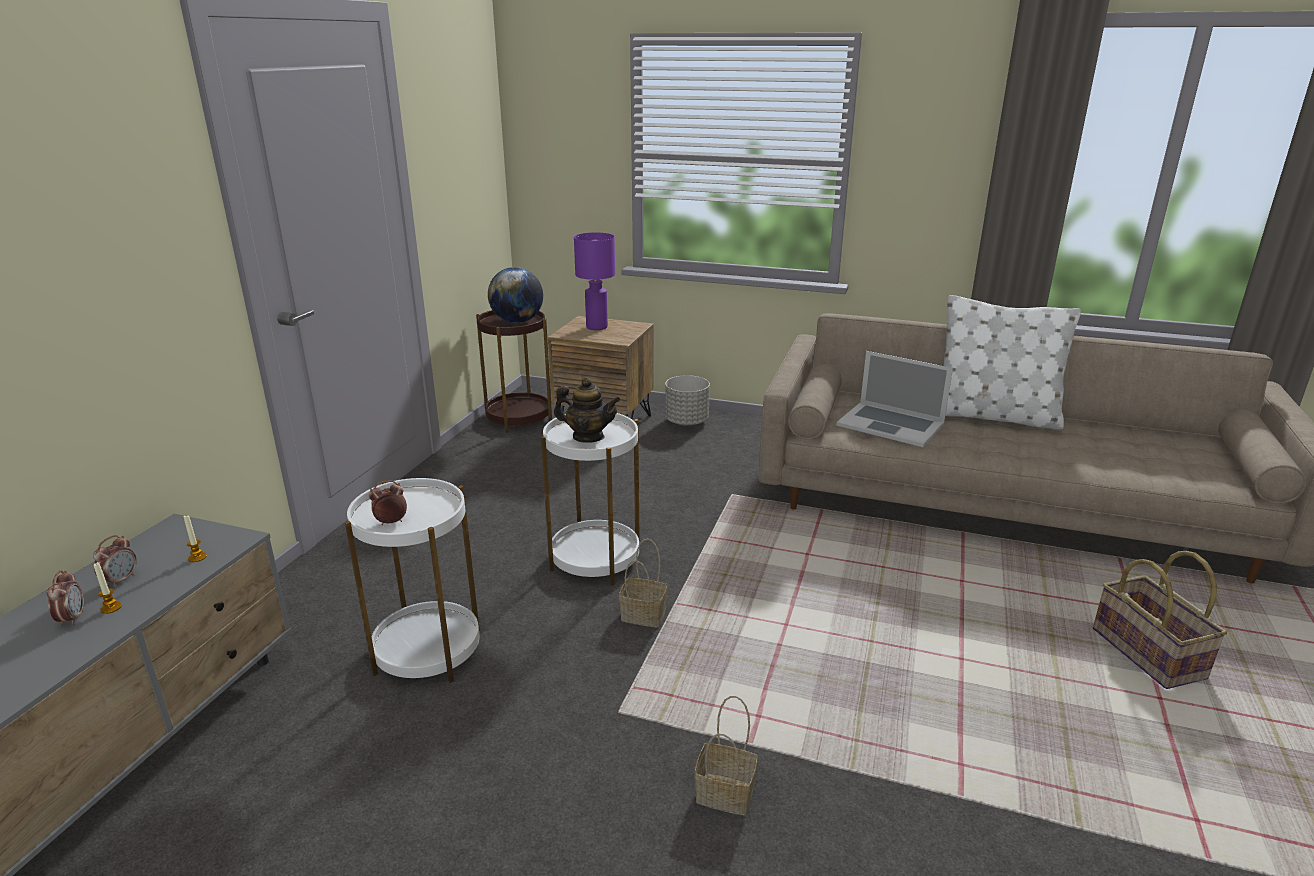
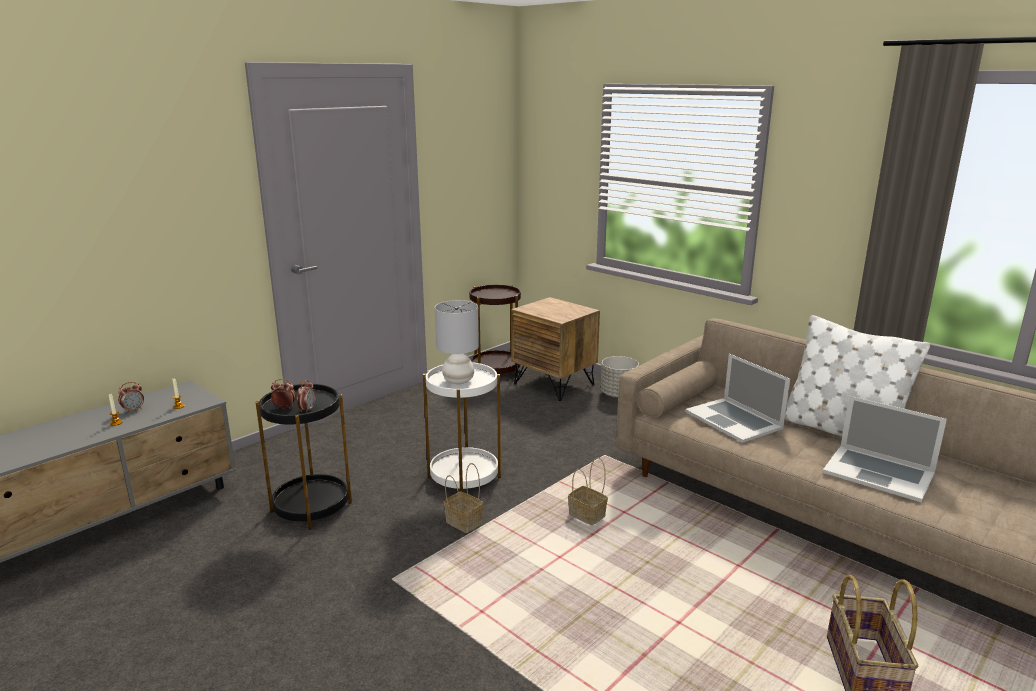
camera: 25 degrees right, 5 degrees down
(72, 619) = (95, 424): alarm clock -> alarm clock (307, 410)
(428, 651) = (311, 507): white side table -> black side table
(517, 321) = (499, 295): globe -> none
(588, 437) = (458, 380): teapot -> grey table lamp
(596, 327) = (553, 307): purple table lamp -> none
(727, 793) = (416, 653): basket -> basket (588, 516)
(1066, 451) = (878, 473): none -> laptop

